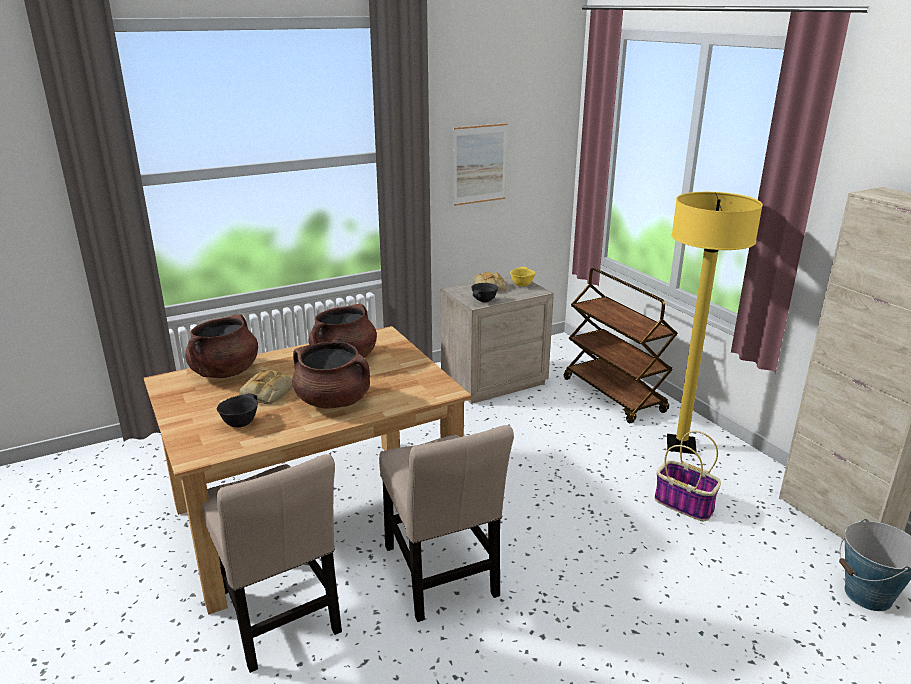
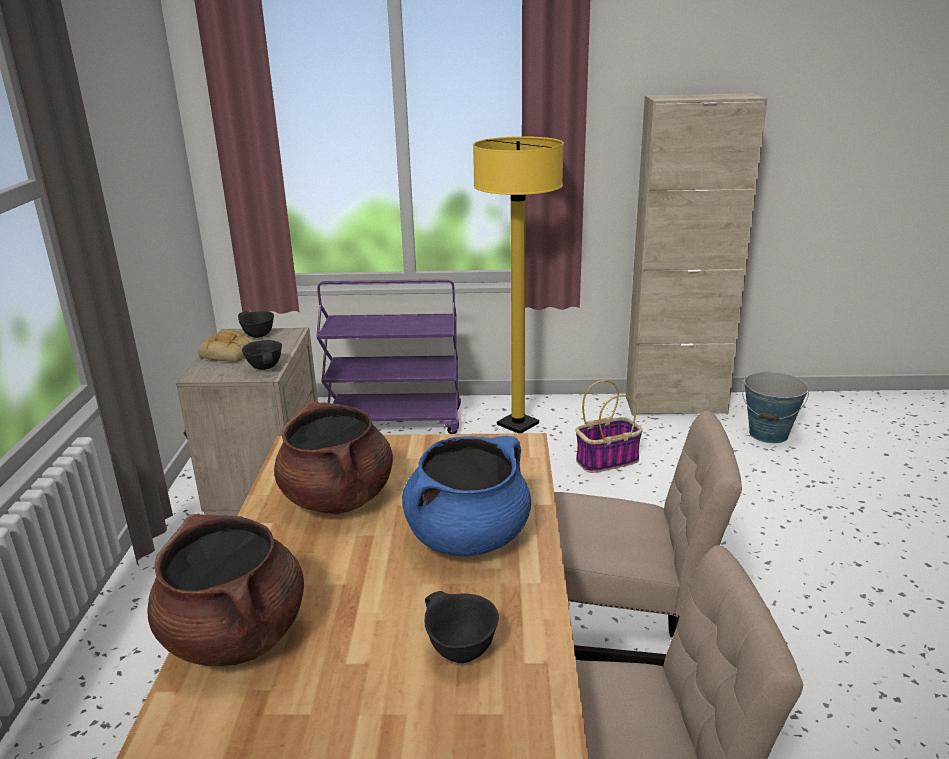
camera: 60 degrees left, 0 degrees up
(267, 393) = (376, 597): bread -> none
(334, 401) = (468, 536): brown cooking pot -> blue cooking pot
(479, 164) = (123, 183): picture -> none
(521, 285) = (257, 335): yellow bowl -> black bowl
(614, 395) = (395, 421): brown cart -> purple cart

